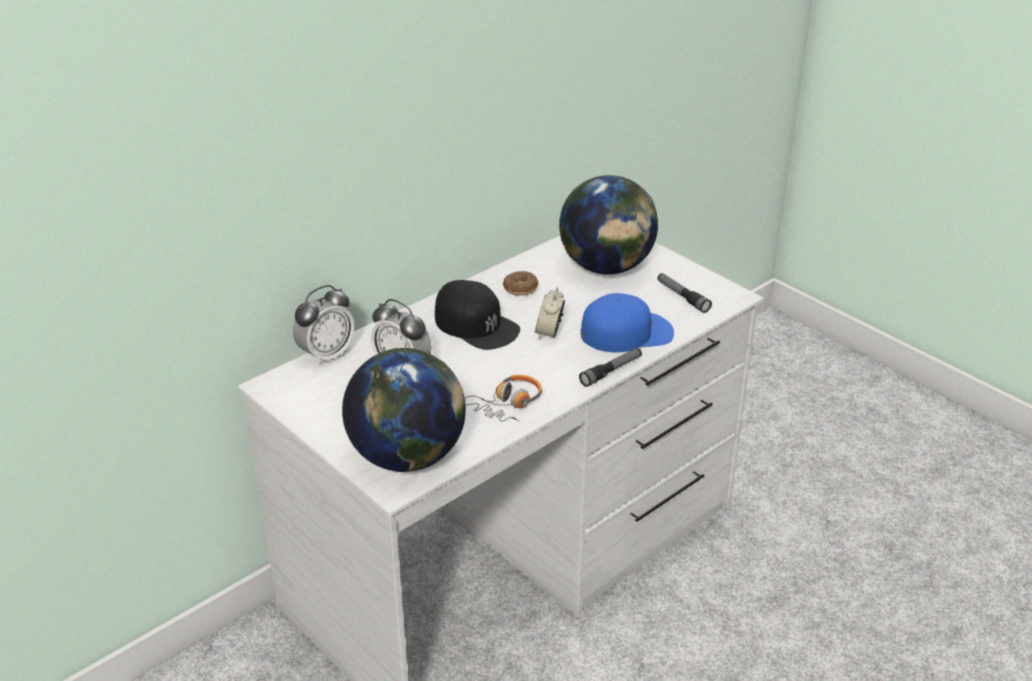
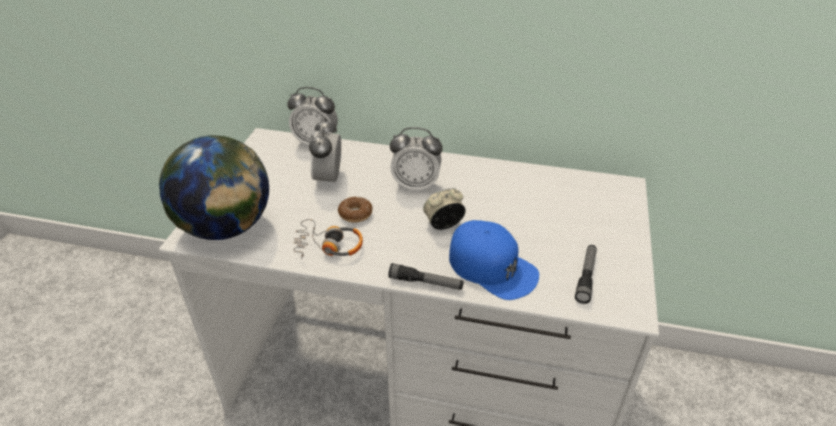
camera: 55 degrees right, 5 degrees up
(476, 324) = (416, 185): black cap -> alarm clock
(520, 288) = (487, 184): donut -> donut (355, 214)
(606, 268) = (571, 213): globe -> none

